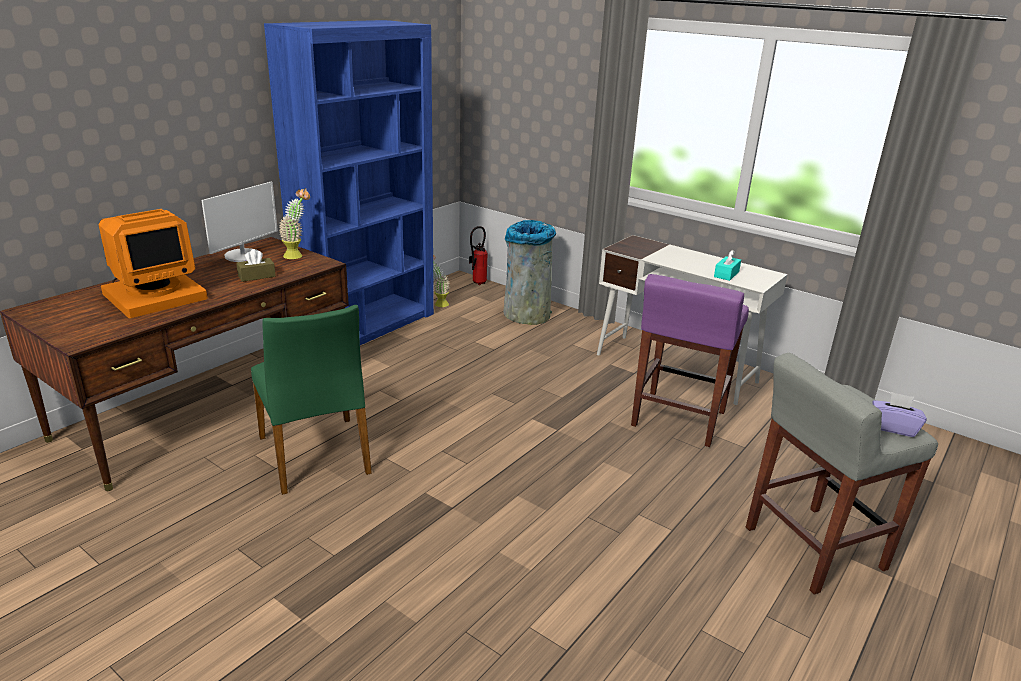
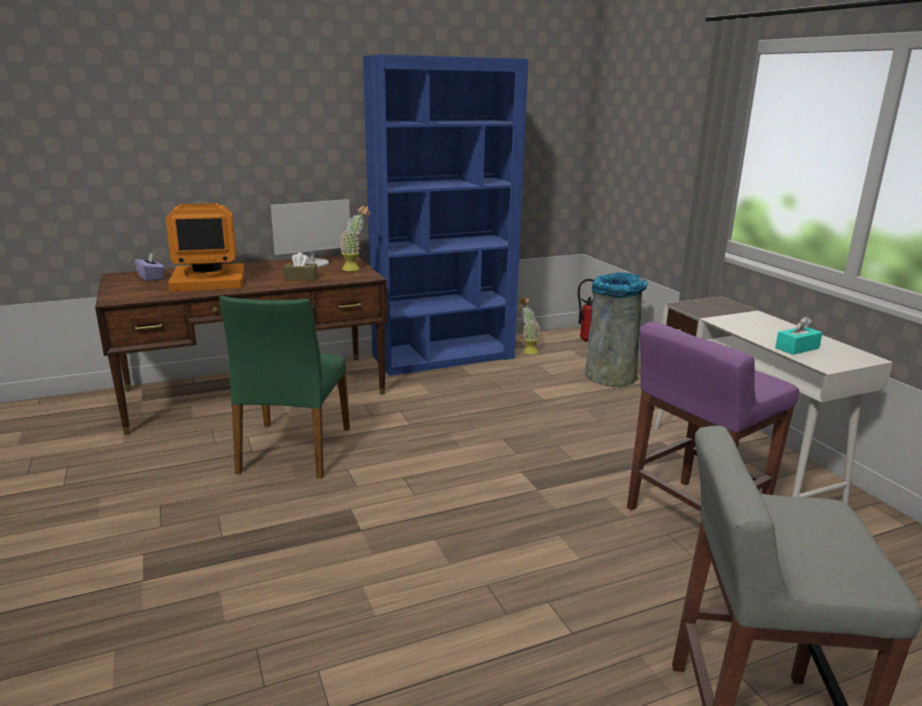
camera: 30 degrees right, 5 degrees down
(893, 427) = (852, 570): purple tissue box -> purple tissue box (151, 278)

